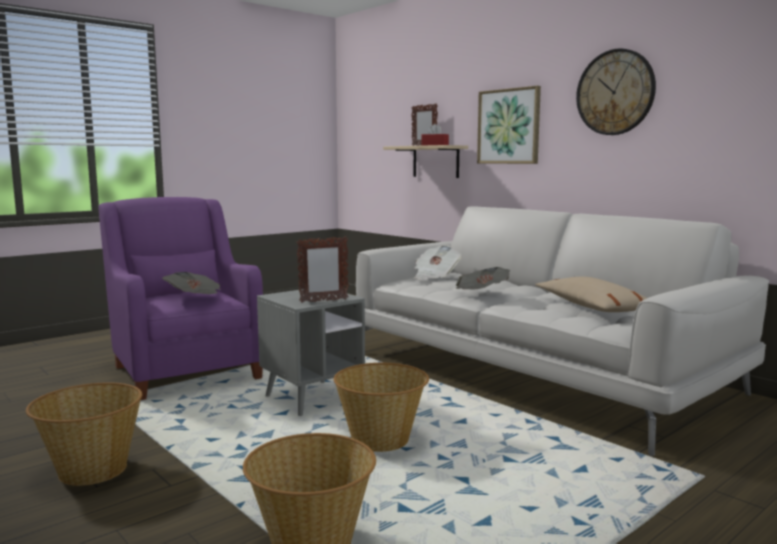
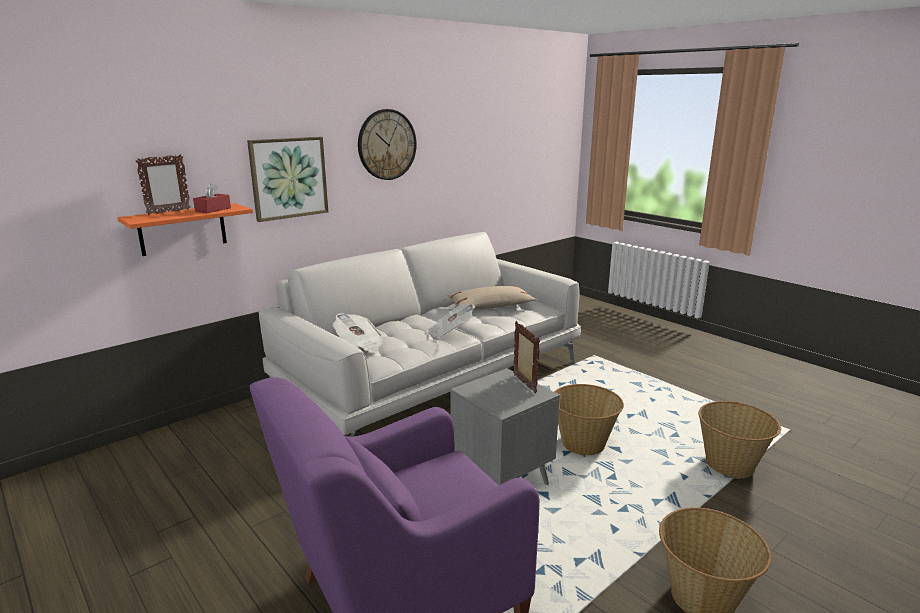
camera: 90 degrees left, 10 degrees up
(195, 299) = (461, 480): newspaper -> none
(435, 161) = (183, 229): beige shelf -> orange shelf

